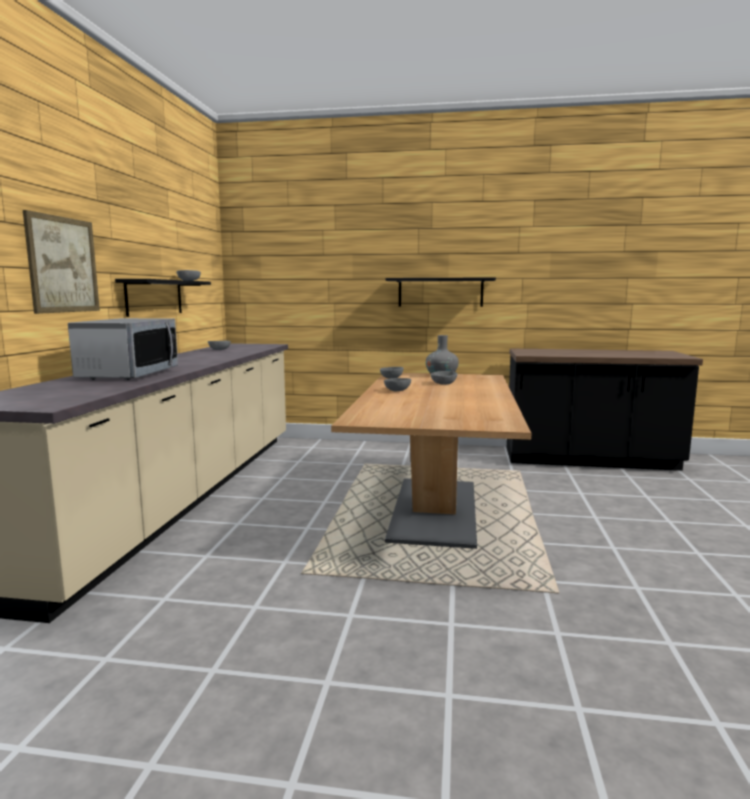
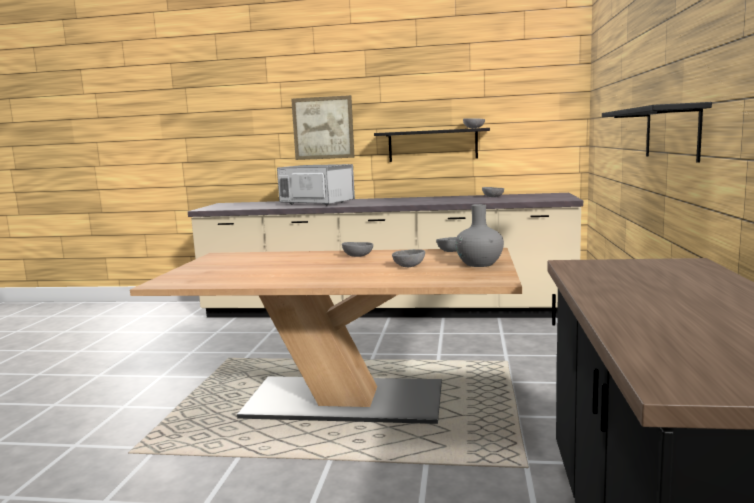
camera: 90 degrees right, 0 degrees up
(129, 374) = (316, 203): microwave -> microwave turned 150 degrees counterclockwise

